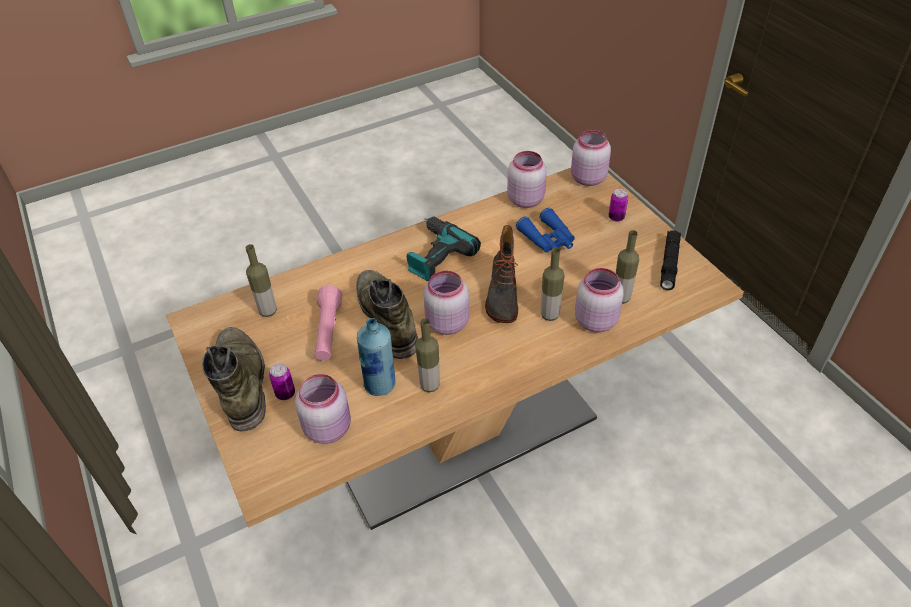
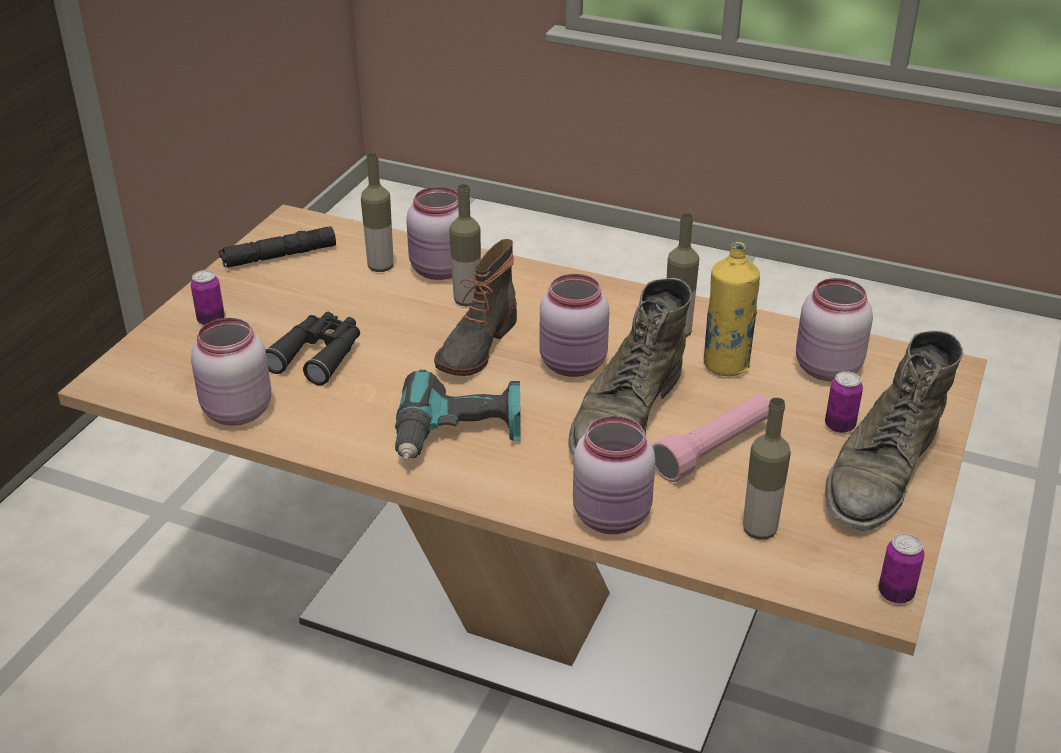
camera: 130 degrees left, 10 degrees down
(188, 327) = (895, 593): none -> can
(380, 385) = (726, 364): blue bottle -> yellow bottle
(501, 296) = (475, 345): boot -> boot turned 150 degrees clockwise
(548, 239) = (319, 355): blue binoculars -> black binoculars
(587, 179) = (125, 377): pink jar -> pink jar (613, 517)

